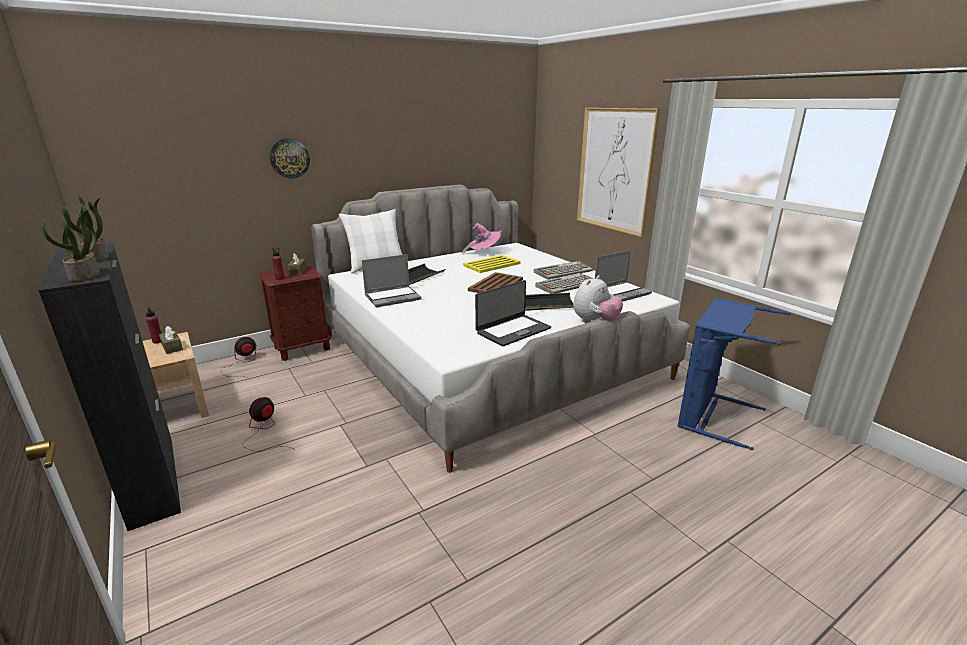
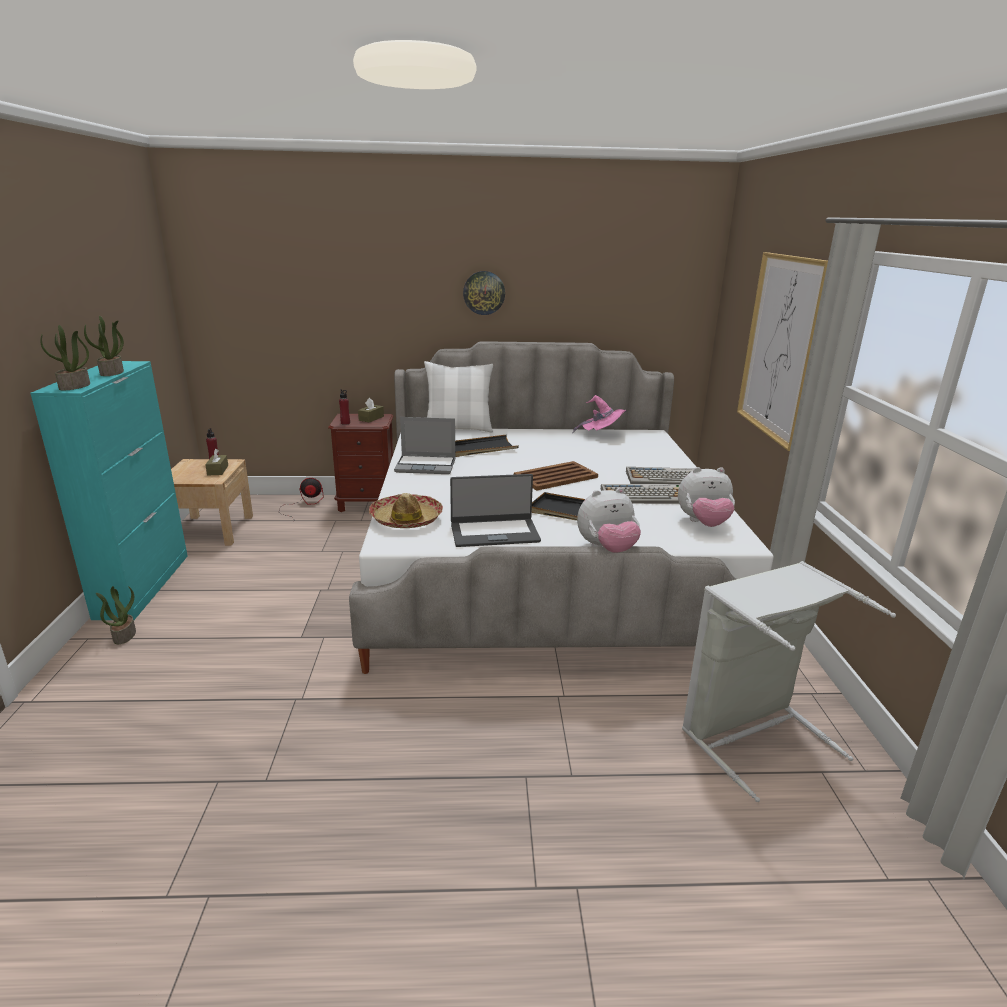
camera: 30 degrees right, 0 degrees up
(152, 479) = (144, 585): black cabinet -> turquoise cabinet
(186, 529) = (124, 635): none -> potted plant
(264, 431) = (256, 574): fan -> none
(289, 158) = (381, 294): wall clock -> wall clock (484, 293)
(437, 338) = (406, 519): none -> hat
(491, 265) = (587, 451): yellow tray -> none
(621, 293) = (703, 523): laptop -> plush toy
(710, 415) = (752, 734): blue laundry basket -> grey laundry basket

